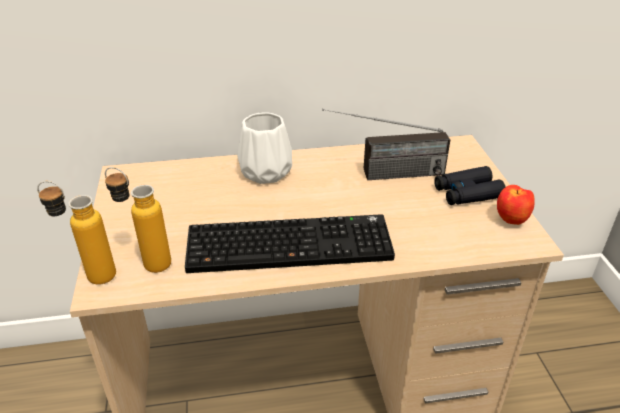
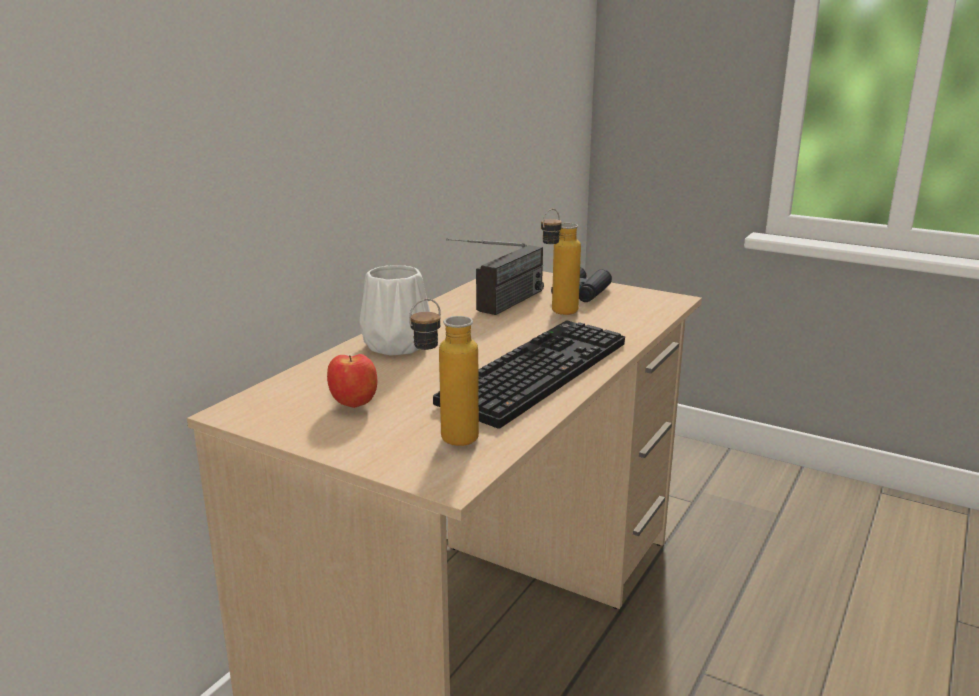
camera: 50 degrees left, 15 degrees down
(90, 275) = (413, 480): bottle -> bottle (557, 313)
(511, 221) = (639, 295): apple -> apple (354, 404)

